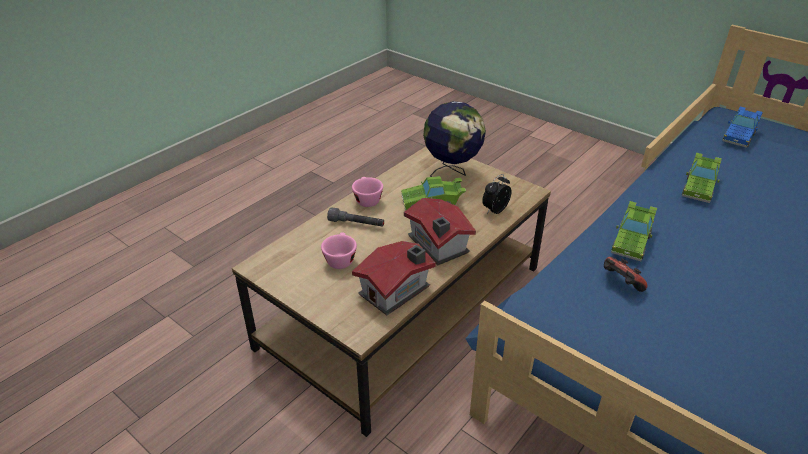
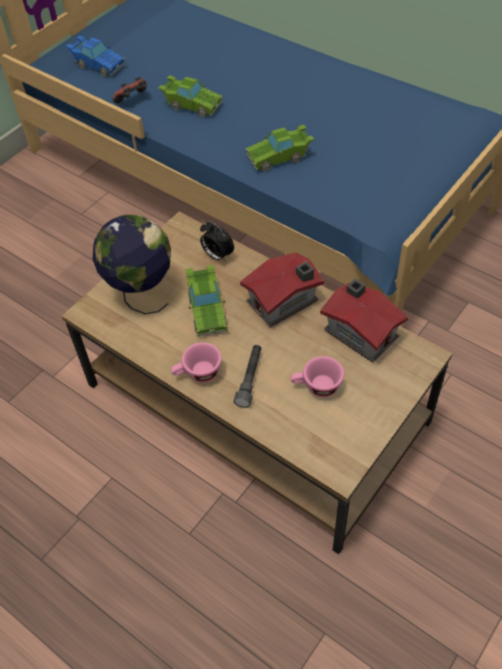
camera: 90 degrees left, 15 degrees up
(620, 284) = (340, 171): game controller -> game controller (133, 100)
(631, 241) = (279, 157): green toy car -> green toy car turned 135 degrees clockwise

